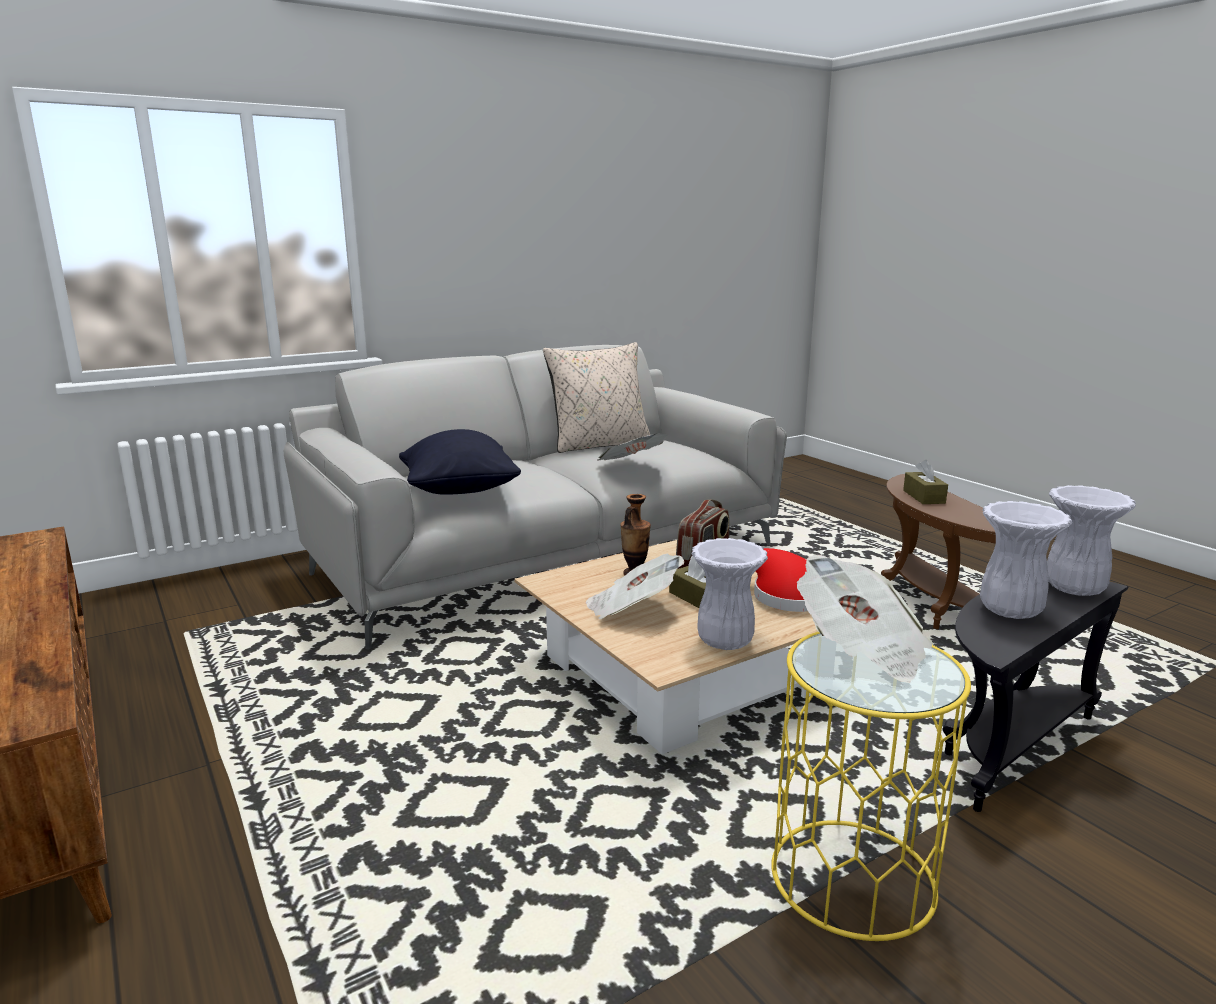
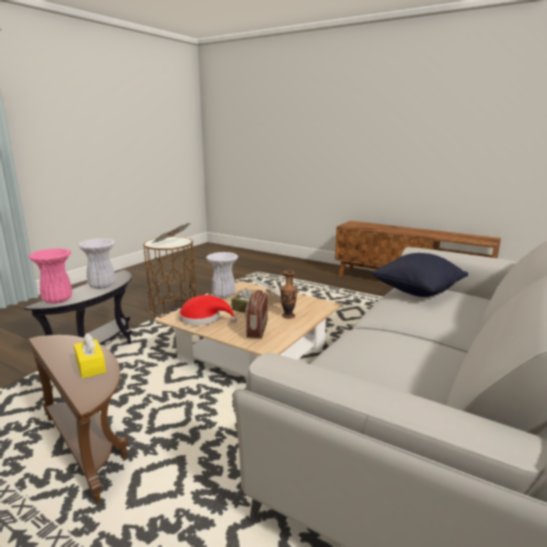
camera: 155 degrees right, 0 degrees up
(599, 444) = (448, 375): beige pillow -> none
(631, 466) = (357, 336): newspaper -> none
(851, 877) = (173, 308): yellow side table -> brown side table
(924, 497) = (90, 366): brown tissue box -> yellow tissue box
(1073, 589) = (58, 300): white vase -> pink vase

